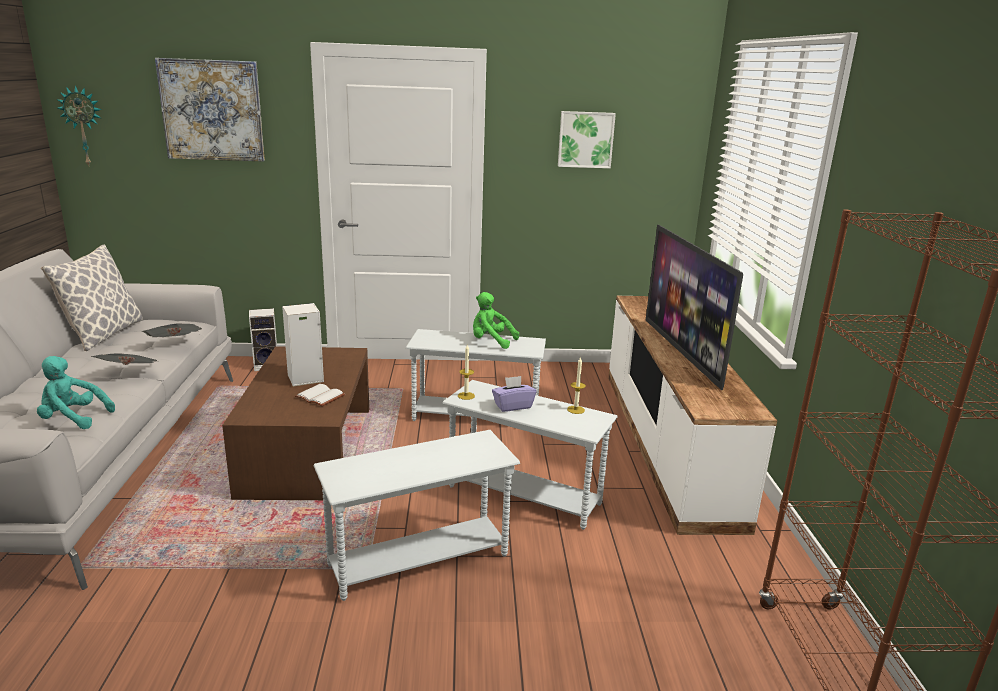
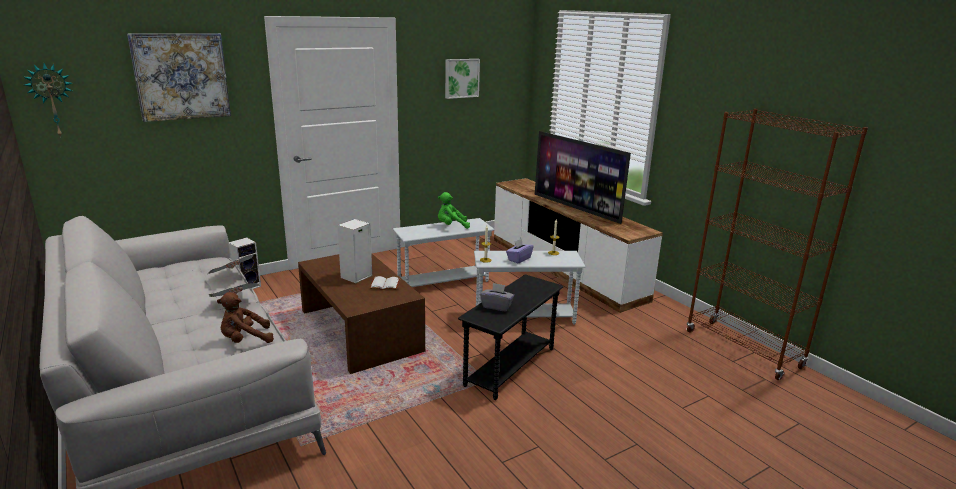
camera: 30 degrees left, 0 degrees up
(73, 419) = (245, 340): turquoise plush toy -> brown plush toy
(103, 334) = (153, 282): pillow -> none
(382, 464) = (497, 306): none -> grey tissue box
(418, 560) = (509, 367): white side table -> black side table

